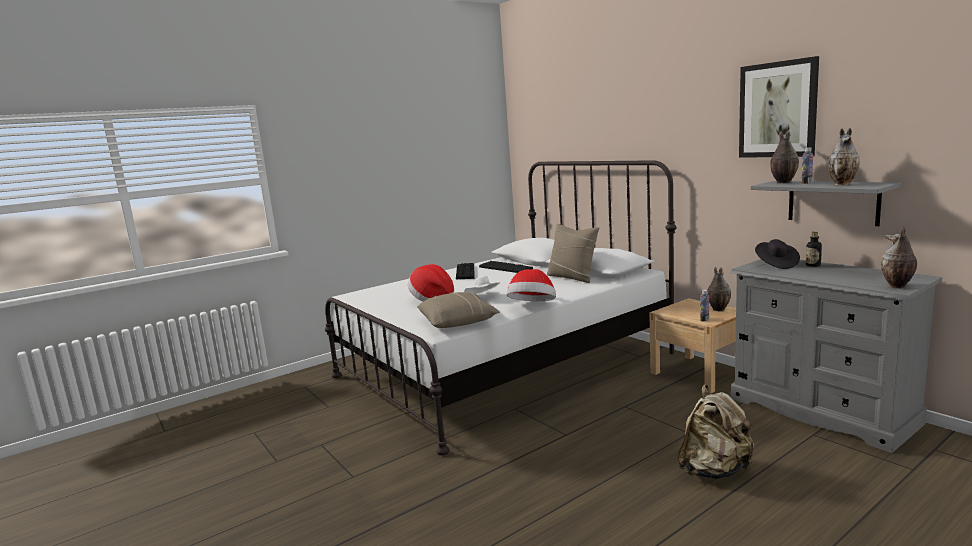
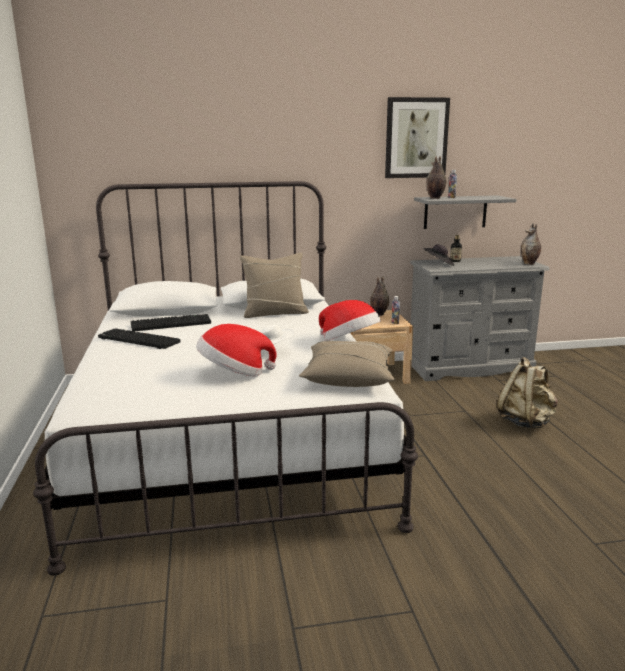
camera: 65 degrees left, 5 degrees up
(843, 184) = (479, 197): vase -> none

